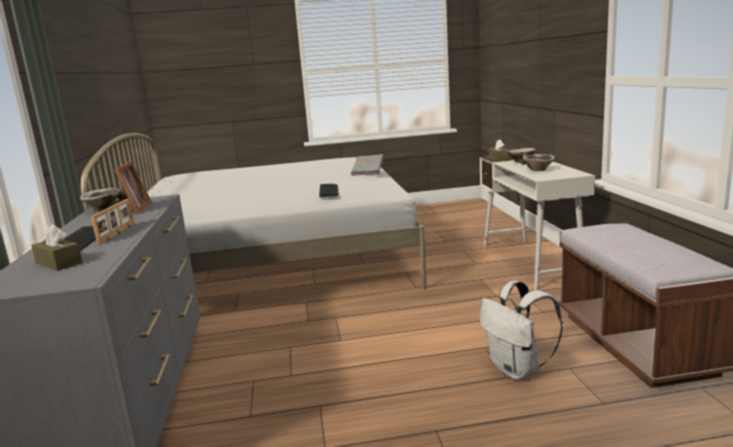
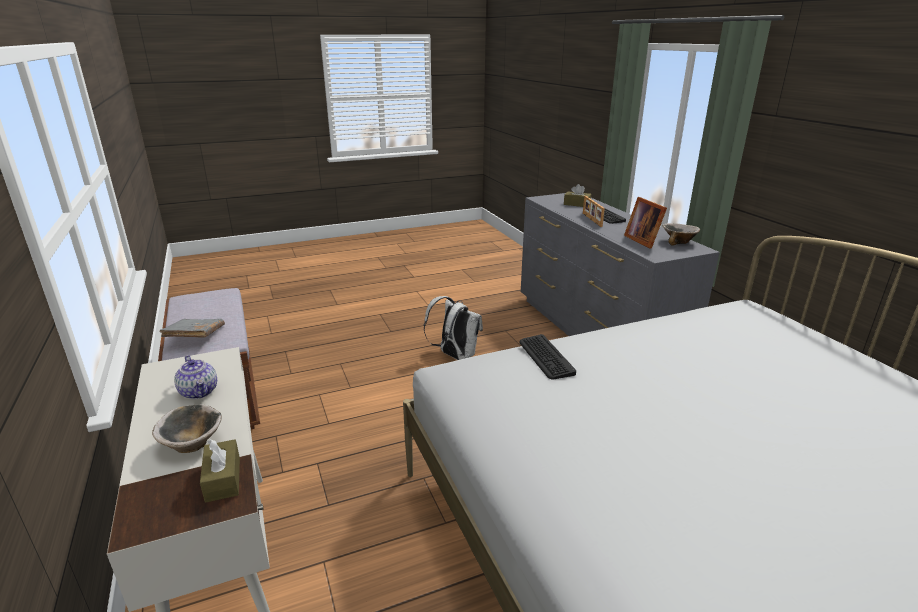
camera: 165 degrees right, 10 degrees up
(368, 172) = (536, 455): grey book -> grey book (195, 337)
(517, 370) = (330, 369): white backpack -> white backpack (455, 355)
(538, 170) = (199, 392): bowl -> teapot

